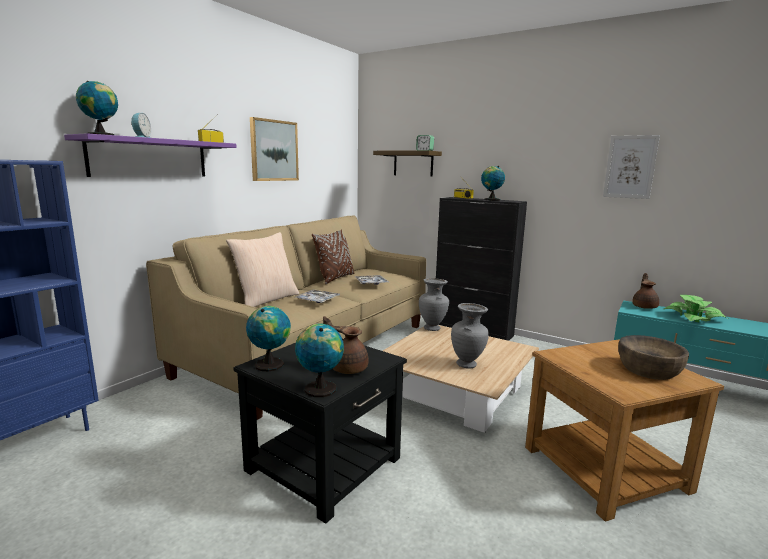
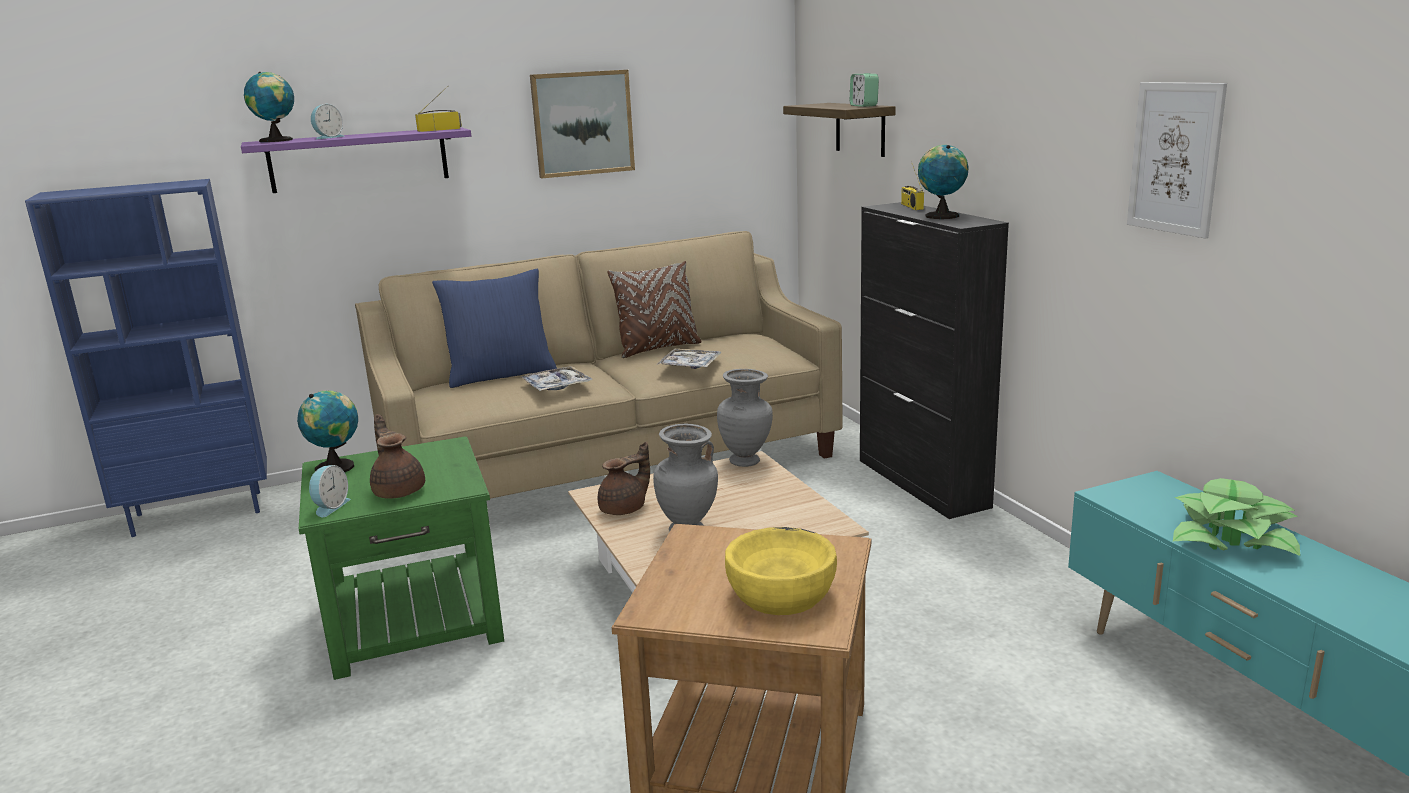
camera: 35 degrees right, 5 degrees up
(266, 300) = (501, 375): beige pillow -> blue pillow
(319, 388) = (330, 507): globe -> alarm clock
(324, 464) = (414, 620): black side table -> green side table
(644, 306) = (1170, 492): brown teapot -> brown teapot (625, 509)
(648, 370) = (780, 594): brown bowl -> yellow bowl

